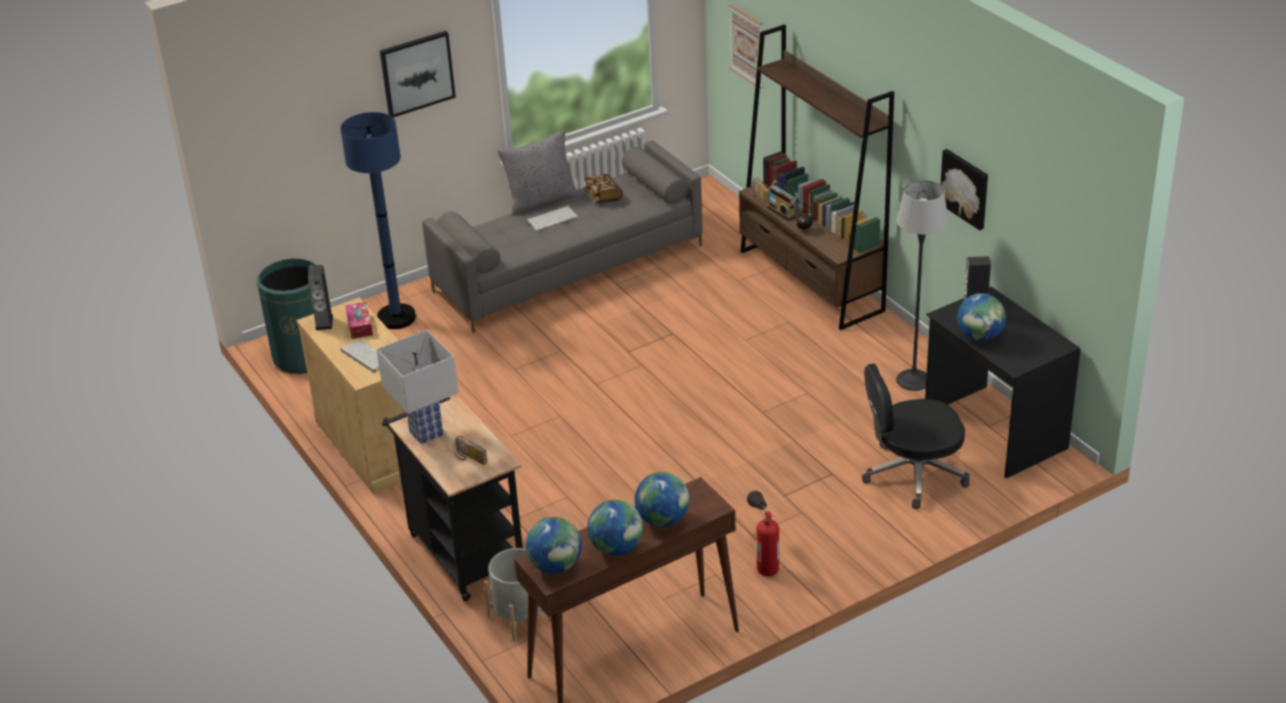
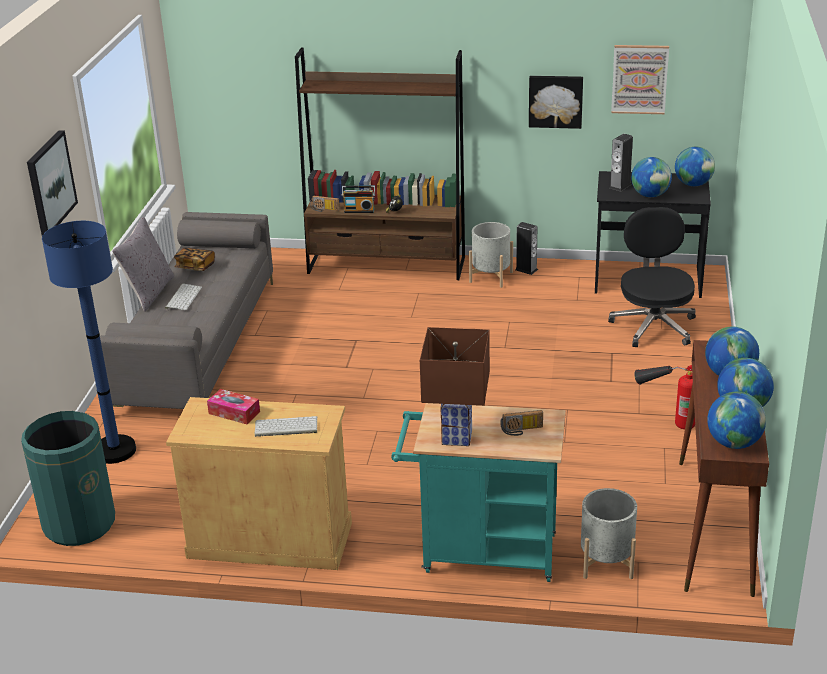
camera: 50 degrees left, 5 degrees down
(324, 322) = (196, 428): speaker -> speaker (526, 269)
(426, 434) = (457, 438): white table lamp -> brown table lamp
(463, 550) = (481, 553): black cart -> turquoise cart
(747, 45) = (242, 92): picture -> picture (639, 79)
(870, 343) = (491, 277): none -> grey planter
(912, 474) = (653, 326): black office chair -> black office chair turned 150 degrees clockwise
(913, 380) = (554, 281): floor lamp -> none
(1042, 349) = (693, 184): none -> globe

